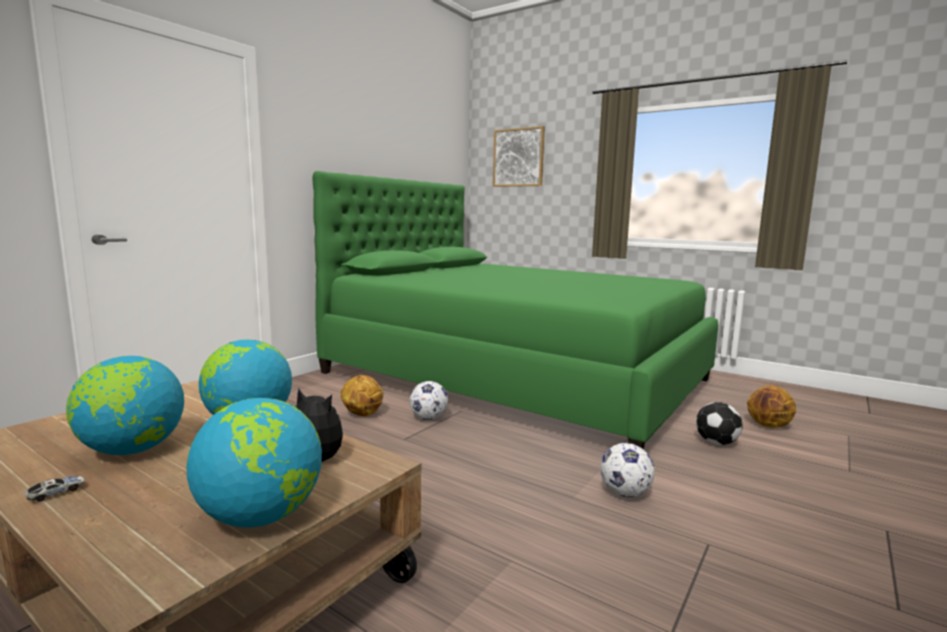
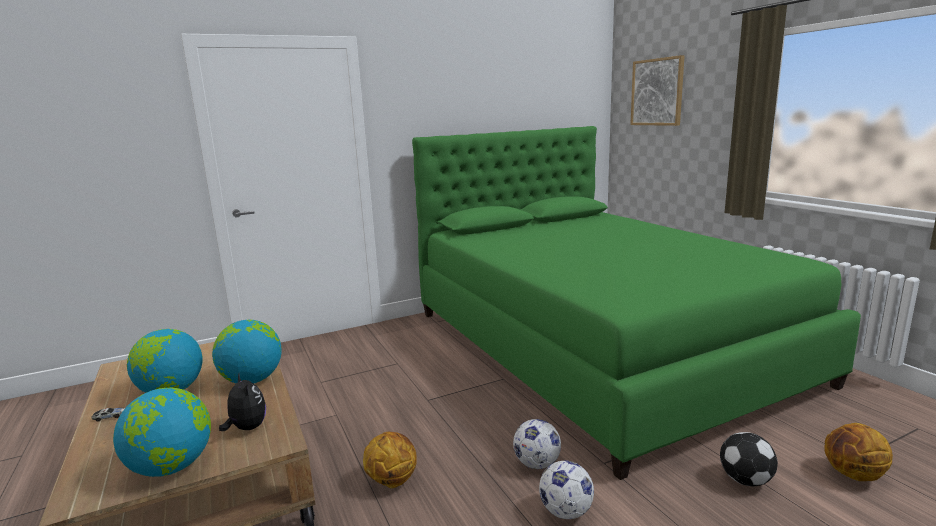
camera: 30 degrees right, 5 degrees up
(362, 414) = (418, 366): basketball -> basketball (392, 480)
(428, 418) = (467, 382): football -> football (536, 464)

